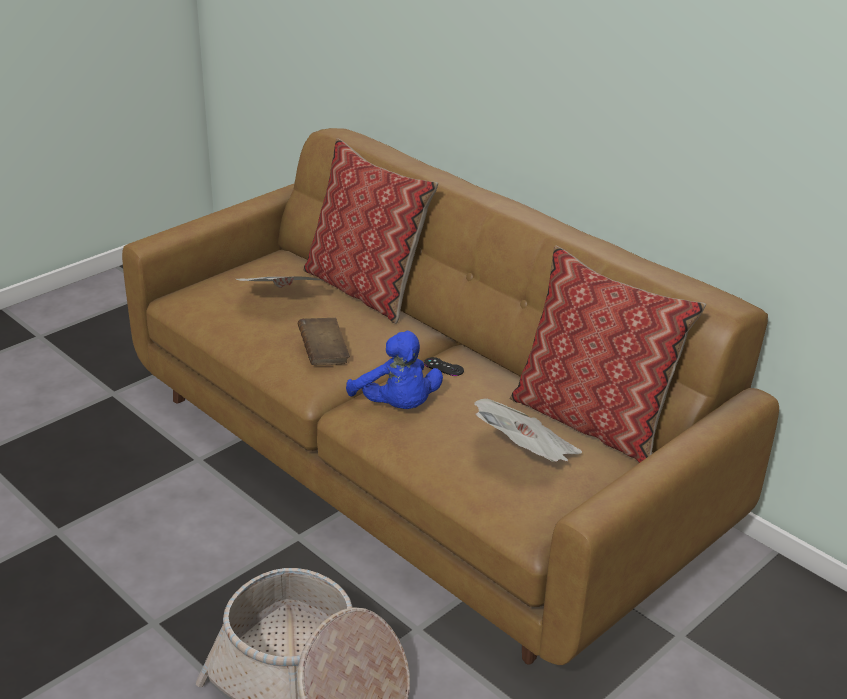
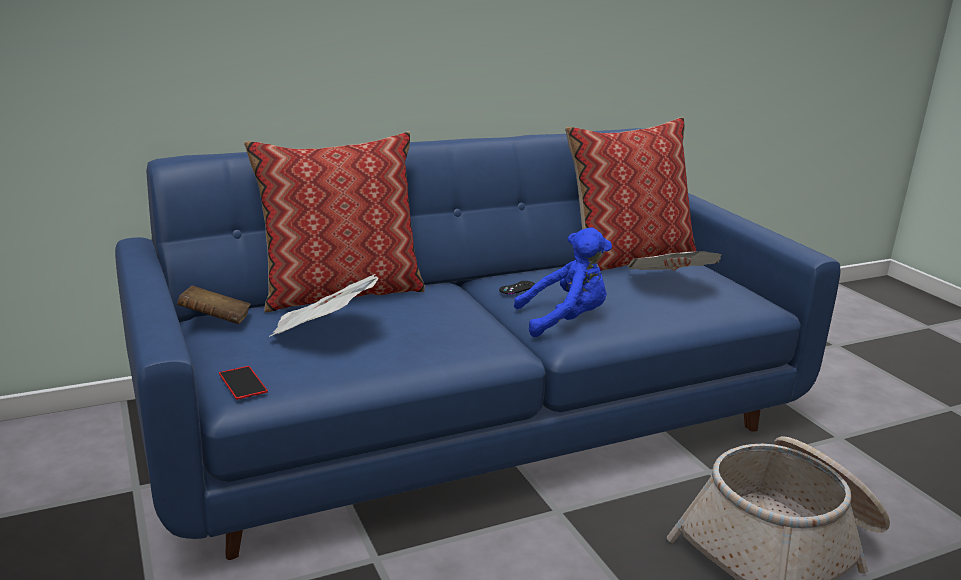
camera: 70 degrees left, 10 degrees down
(190, 293) = (242, 383): none -> phone
(323, 354) = (456, 331): brown book -> brown book (216, 321)
(419, 462) = (475, 417): brown sofa -> blue sofa

